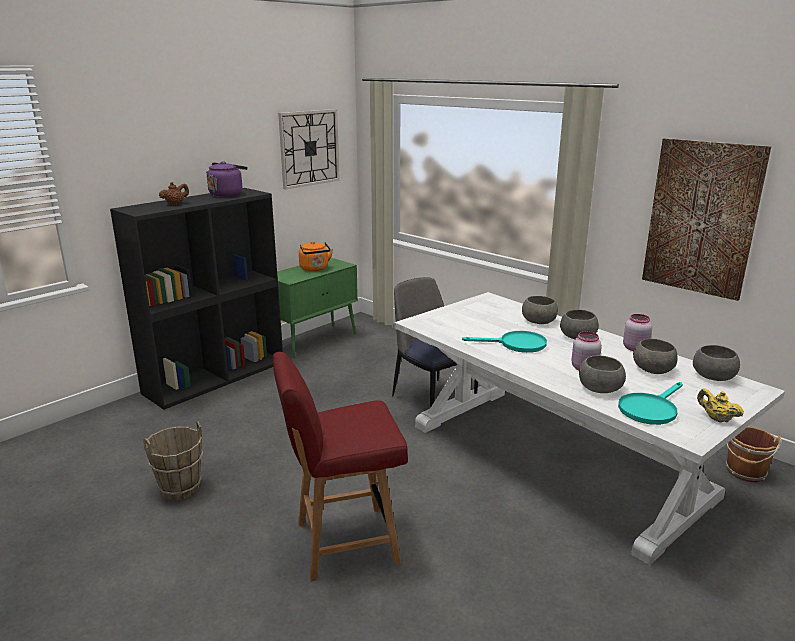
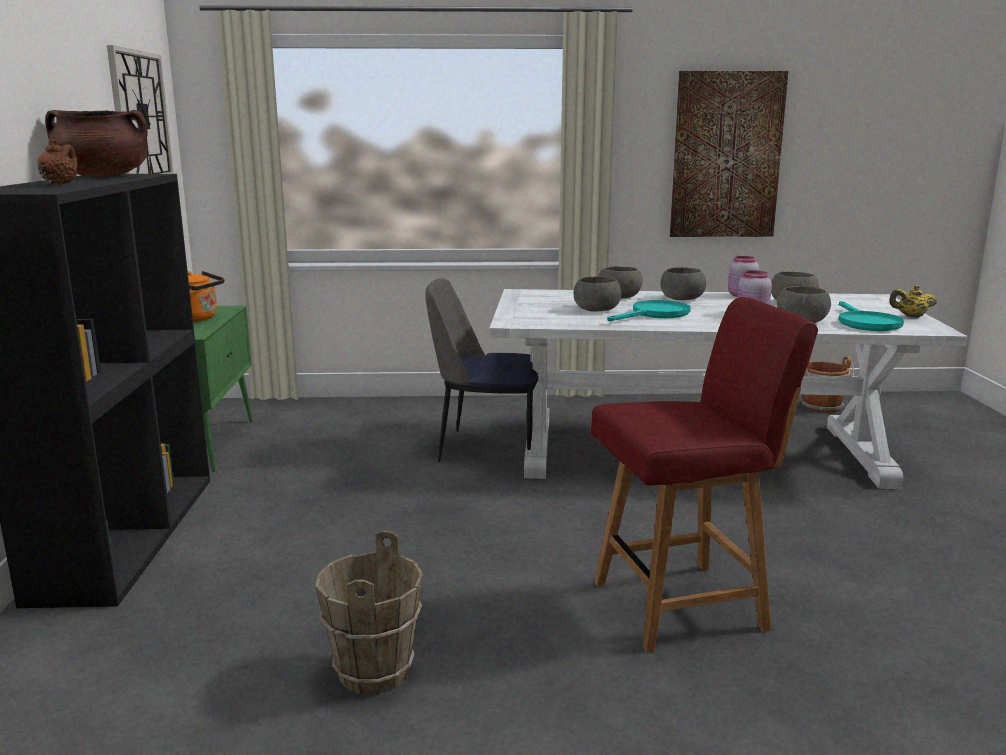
camera: 45 degrees left, 5 degrees down
(227, 194) = (103, 177): purple kettle -> brown cooking pot
(343, 542) = (683, 604): red chair -> red chair turned 135 degrees counterclockwise
(712, 376) = (835, 297): grey bowl -> grey bowl (596, 310)

